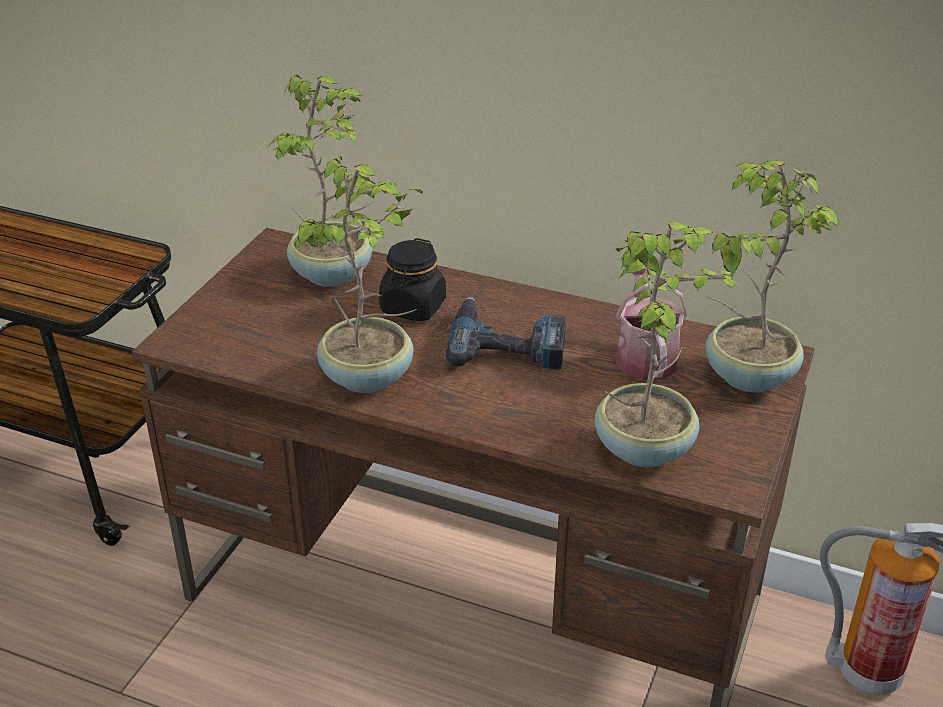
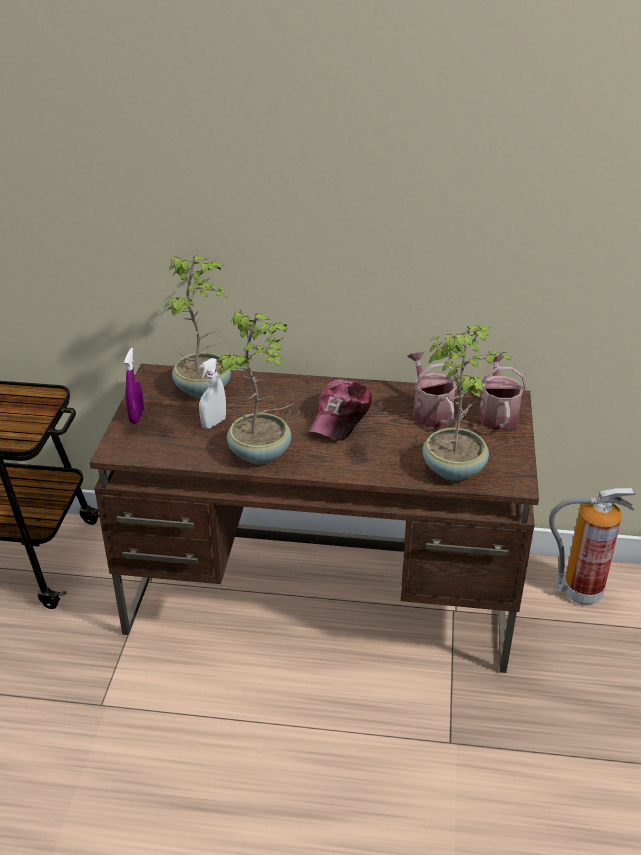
camera: 15 degrees left, 0 degrees up
(224, 299) = (136, 416): none -> purple spray bottle
(323, 324) = (214, 423): none -> white spray bottle
(413, 307) = (268, 403): black jar -> none
(507, 344) = (341, 417): power drill -> cap
(747, 375) = (497, 414): potted plant -> watering can

